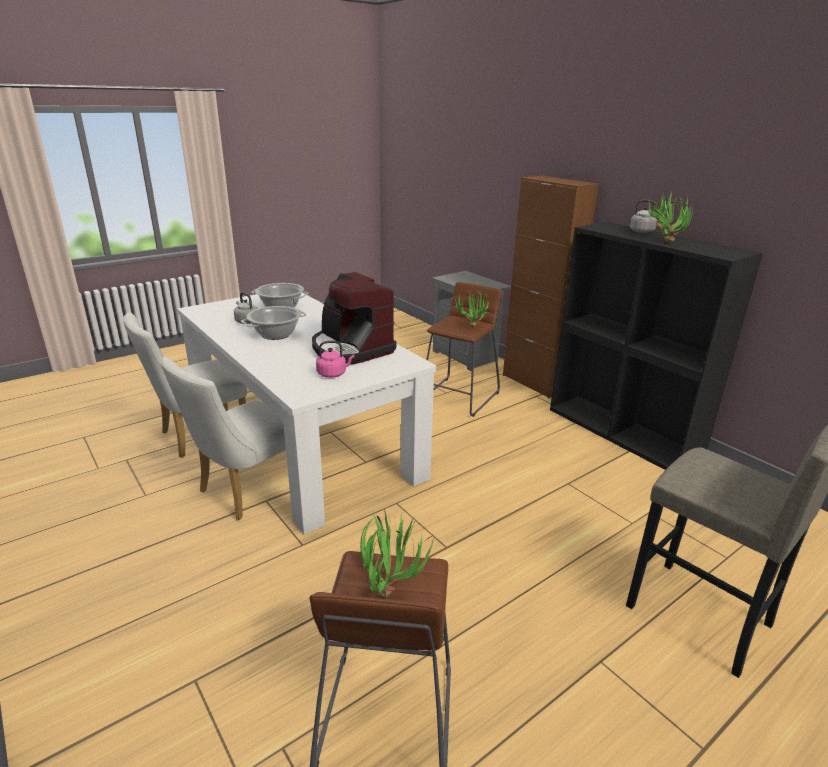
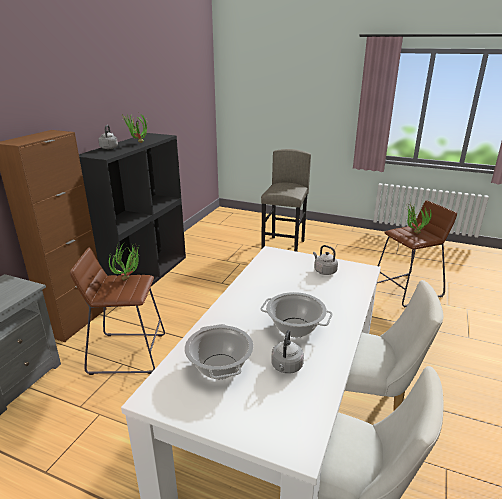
camera: 120 degrees left, 0 degrees up
(333, 374) = (324, 271): pink kettle -> grey kettle
(351, 349) = (277, 280): coffee machine -> none

